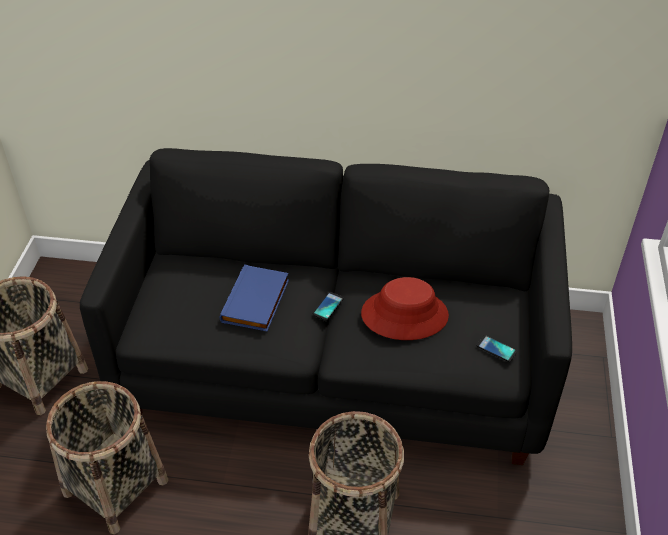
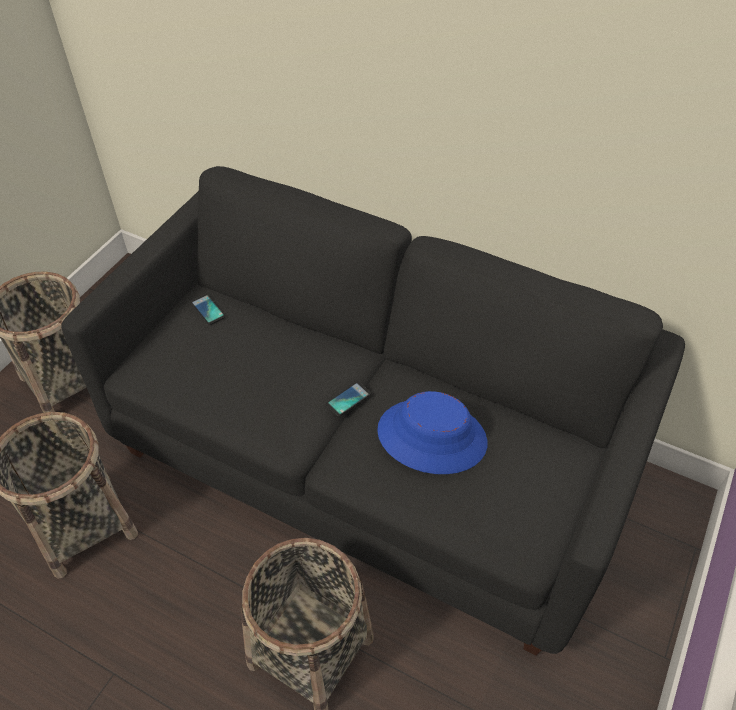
camera: 20 degrees right, 5 degrees up
(257, 302) = (270, 371): blue book -> none
(404, 314) = (432, 436): red hat -> blue hat
(496, 349) = (526, 516): phone -> phone (208, 310)

